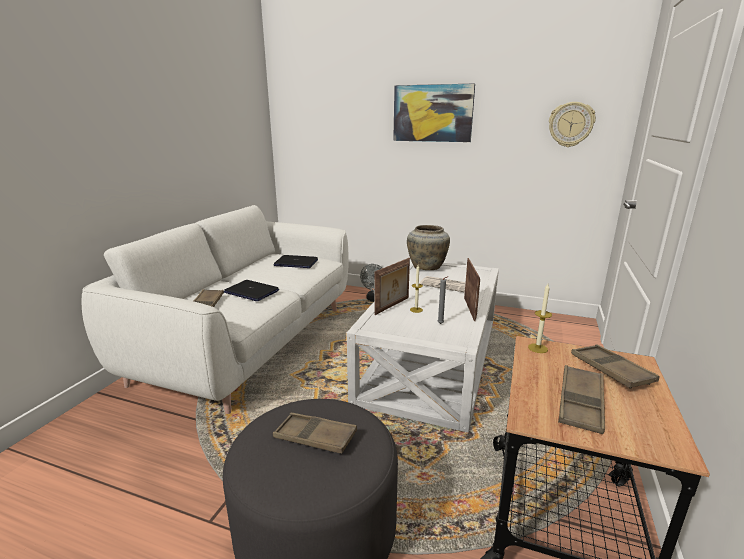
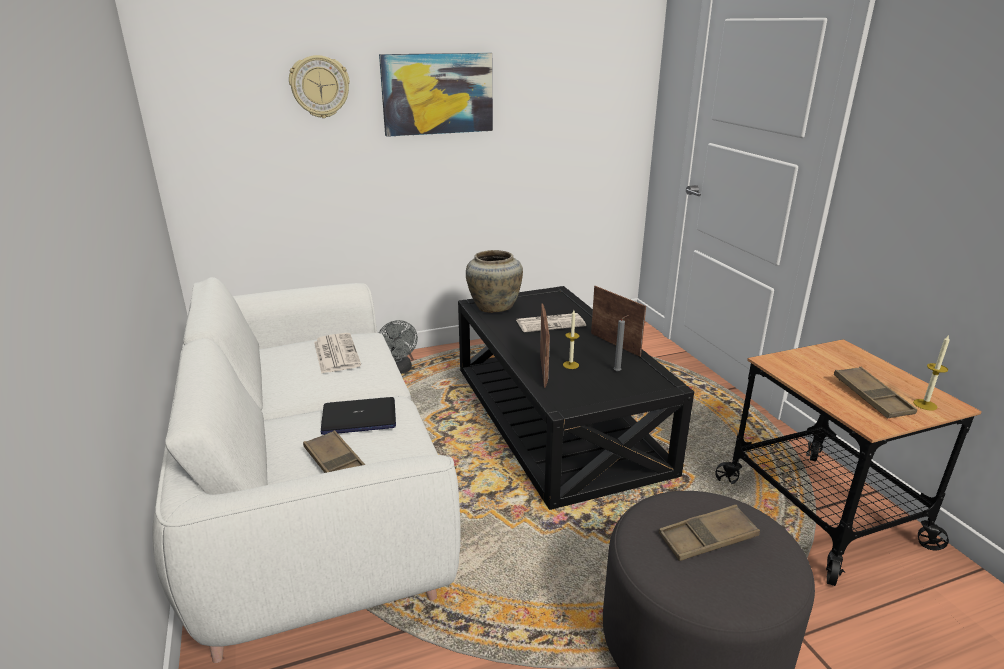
camera: 40 degrees left, 5 degrees up
(296, 263) = (336, 353): laptop -> newspaper
(431, 358) = (554, 417): white coffee table -> black coffee table
(537, 348) = (779, 363): candle -> candle (925, 404)
(570, 124) = (599, 101): wall clock -> wall clock (320, 87)
(610, 370) = (843, 362): brown tray -> none

